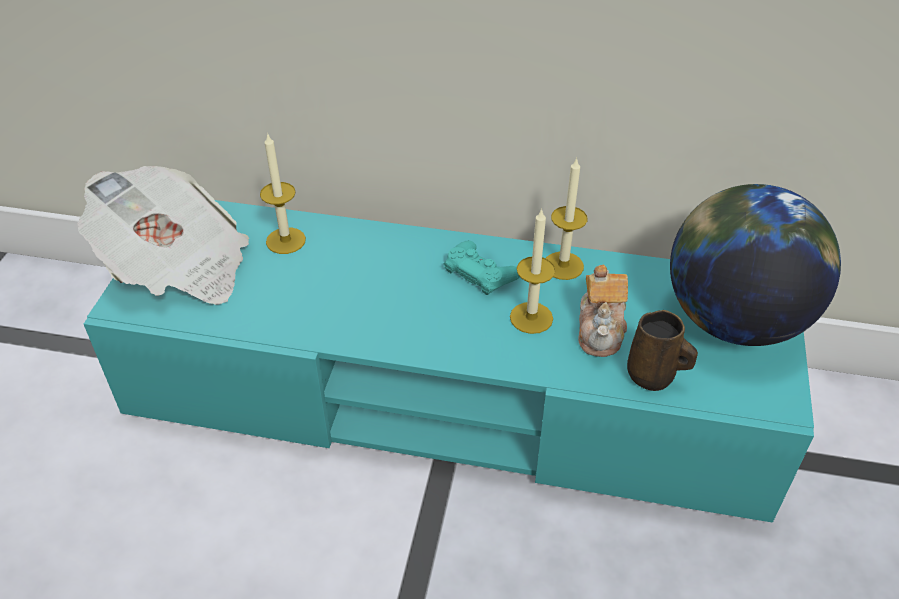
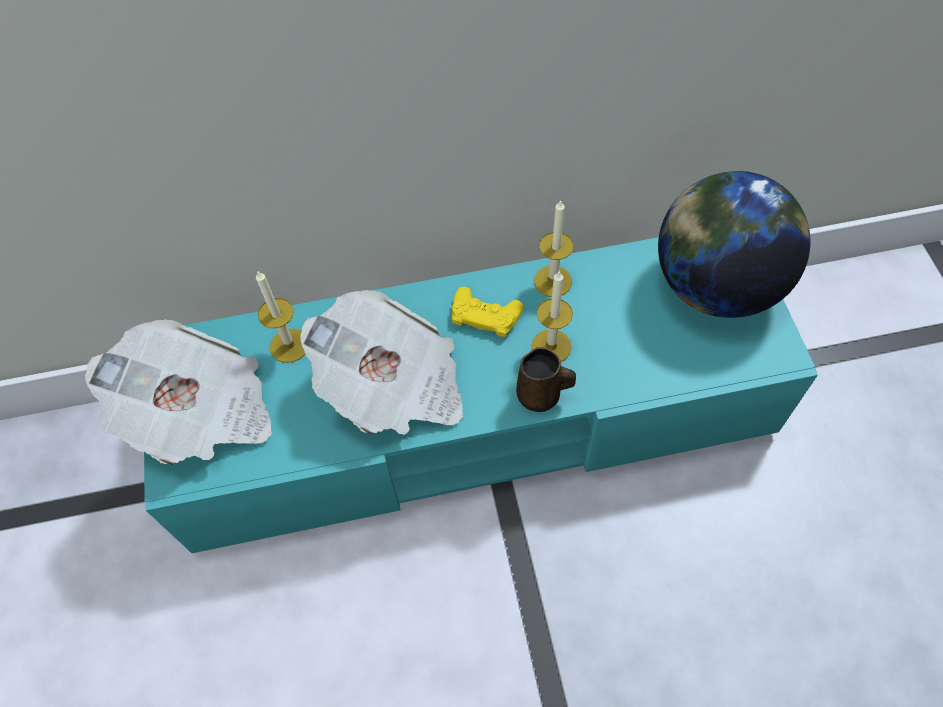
camera: 20 degrees left, 15 degrees up
(360, 301) = (394, 386): none -> newspaper
(480, 273) = (485, 315): turquoise game controller -> yellow game controller
(601, 329) = (614, 336): teapot -> none
(653, 376) = (676, 367): brown mug -> brown mug (541, 396)

